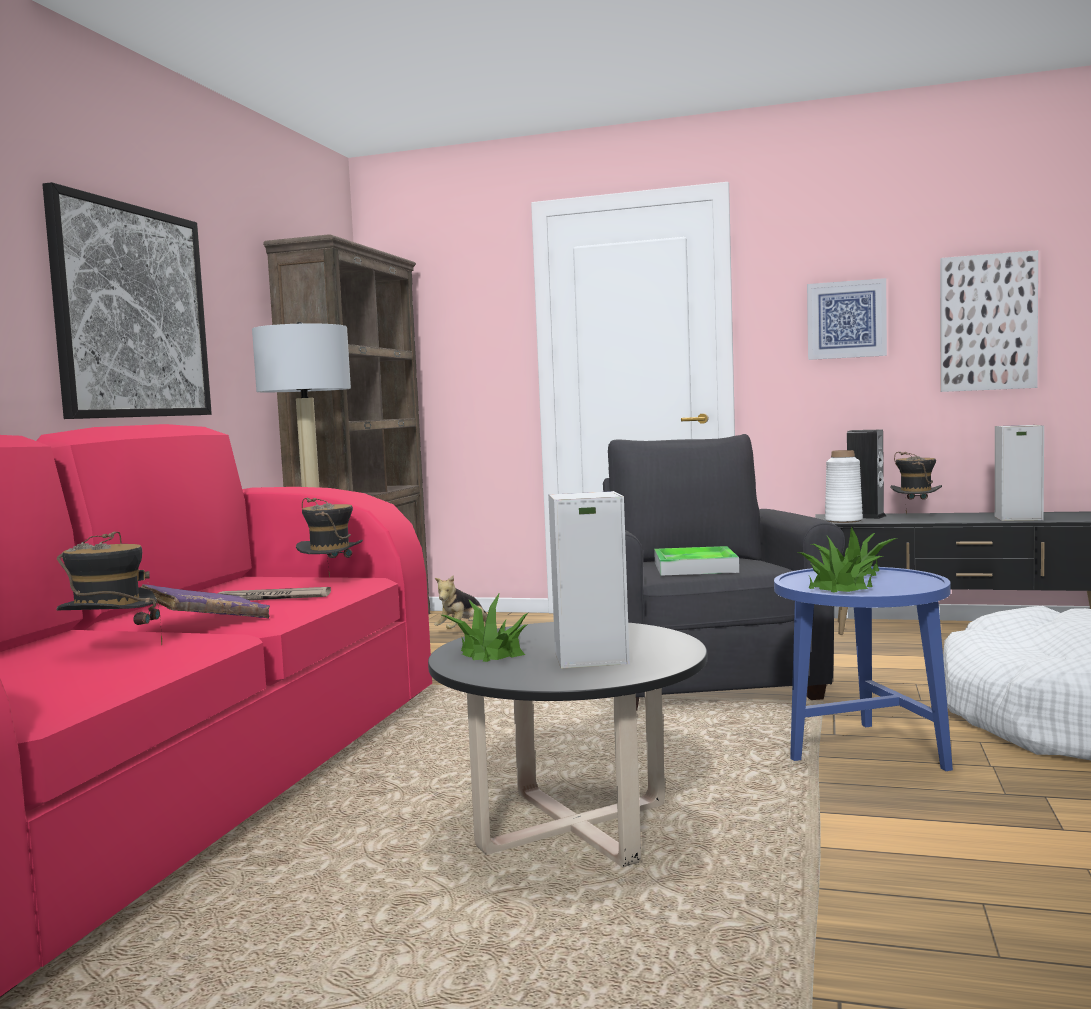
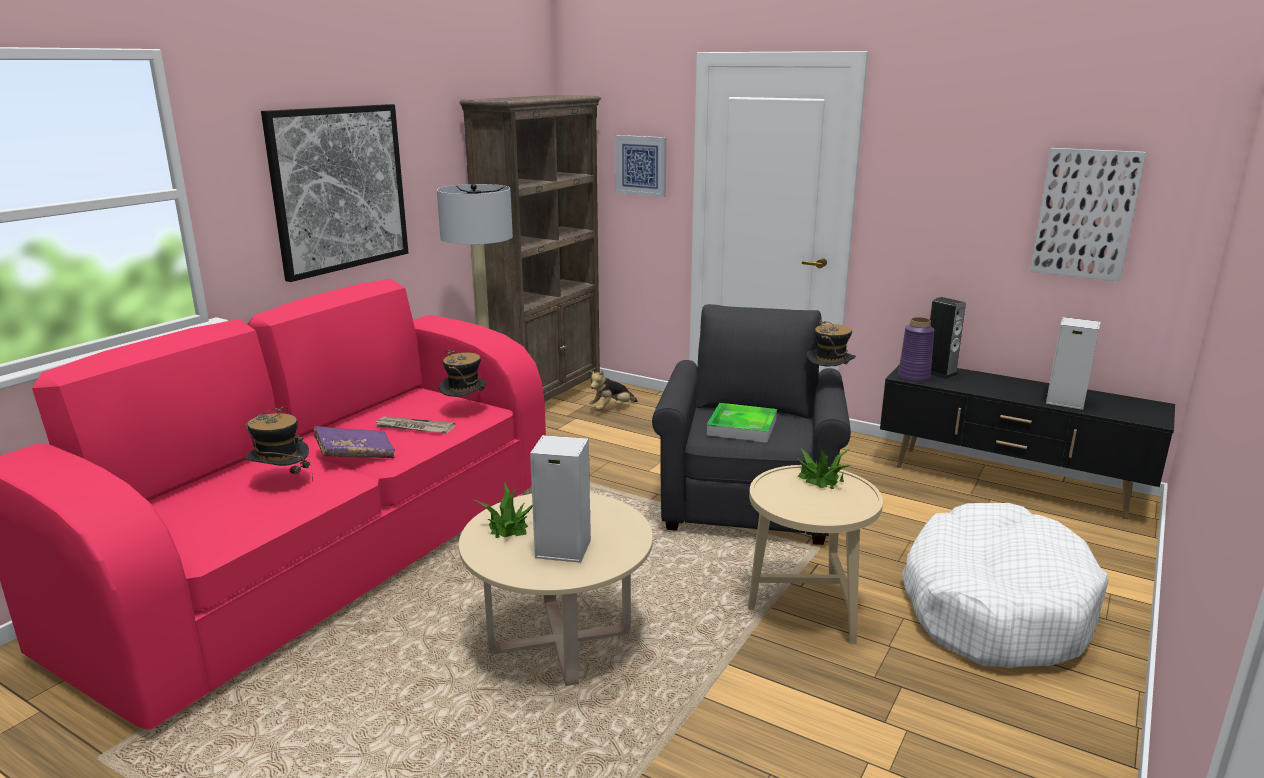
camera: 15 degrees right, 15 degrees up
(574, 828) = (560, 642): black coffee table -> beige coffee table
(839, 586) = (788, 502): potted plant -> none
(844, 520) = (914, 377): white vase -> purple vase
(846, 319) = (956, 193): picture -> picture (641, 165)
(862, 752) = (806, 610): blue side table -> beige side table
(916, 517) = (979, 383): hat -> hat (829, 382)

